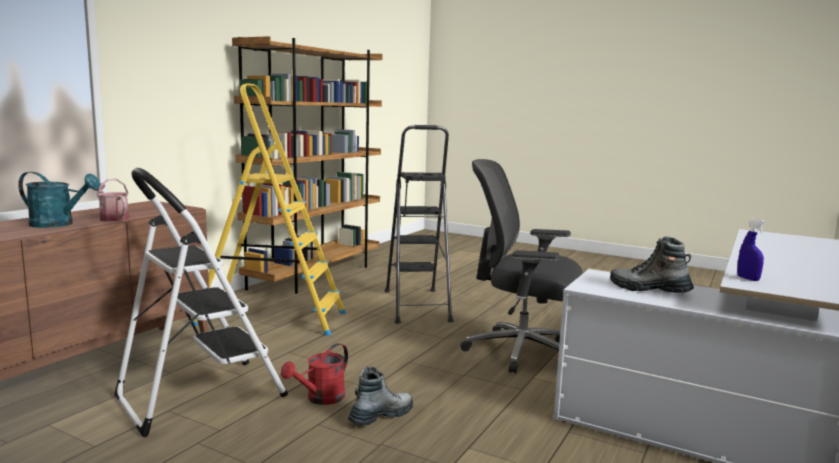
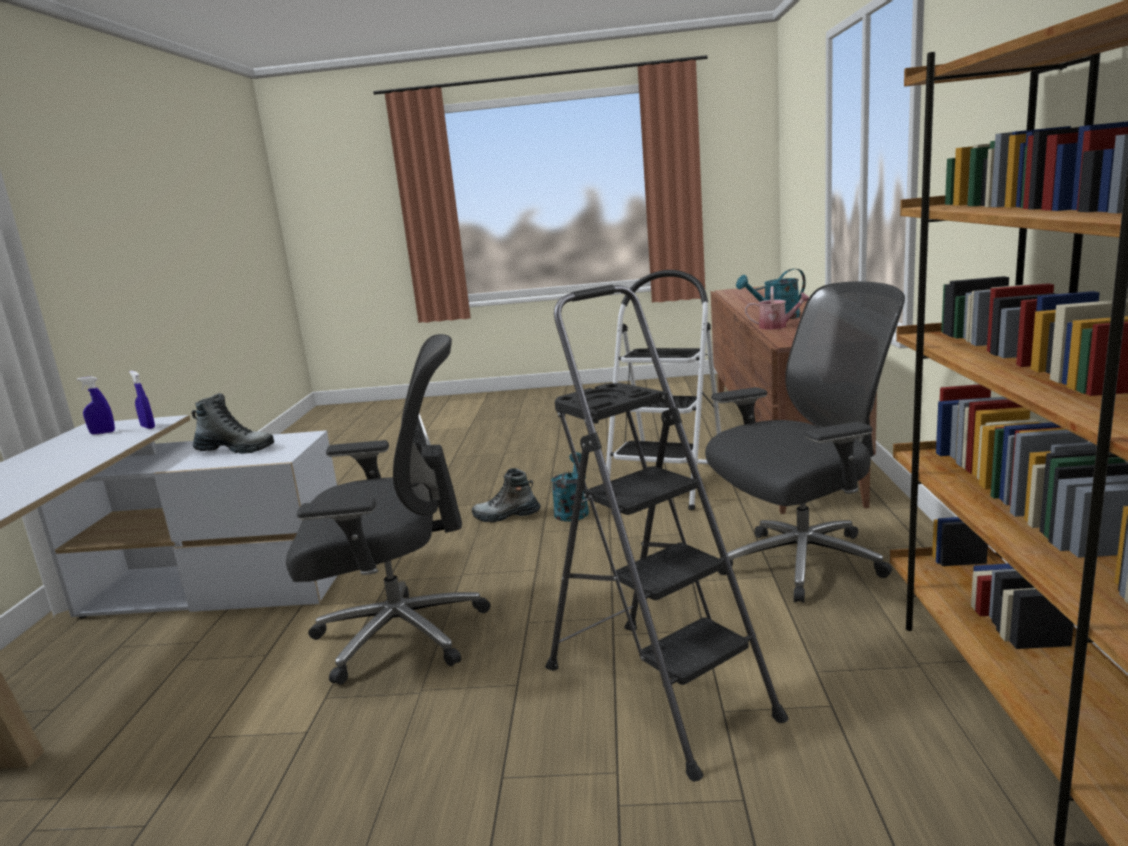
camera: 155 degrees right, 5 degrees up
(272, 319) = (801, 564): yellow step ladder -> office chair
(320, 399) = (572, 510): red watering can -> turquoise watering can
(381, 416) = (506, 516): boot -> boot turned 75 degrees clockwise
(799, 284) = (102, 433): none -> blue spray bottle

